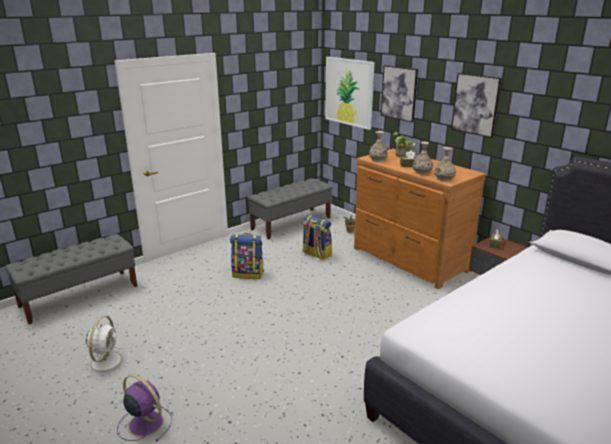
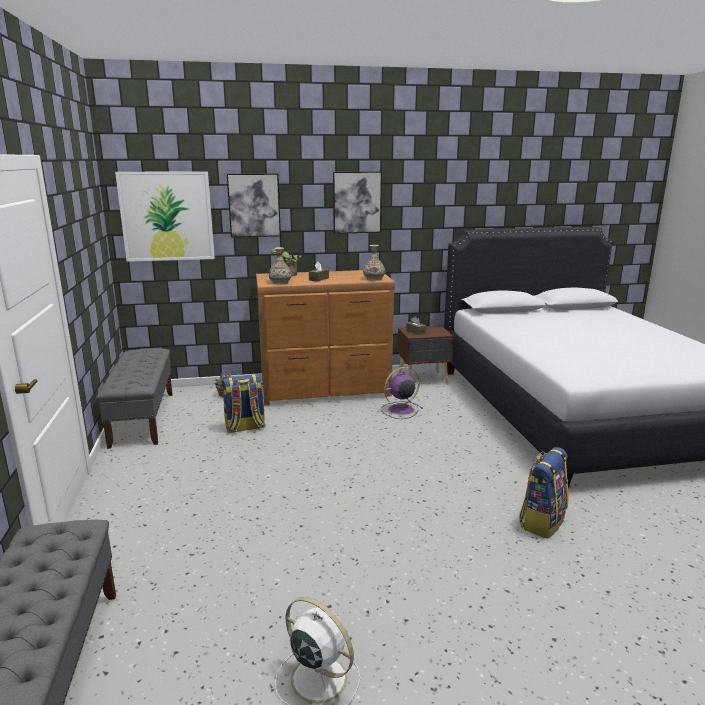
camera: 60 degrees left, 5 degrees down
(144, 423) = (500, 658): purple fan -> purple fan (400, 410)
(248, 274) = (226, 482): backpack -> backpack (542, 521)
(422, 172) = (345, 280): vase -> none

